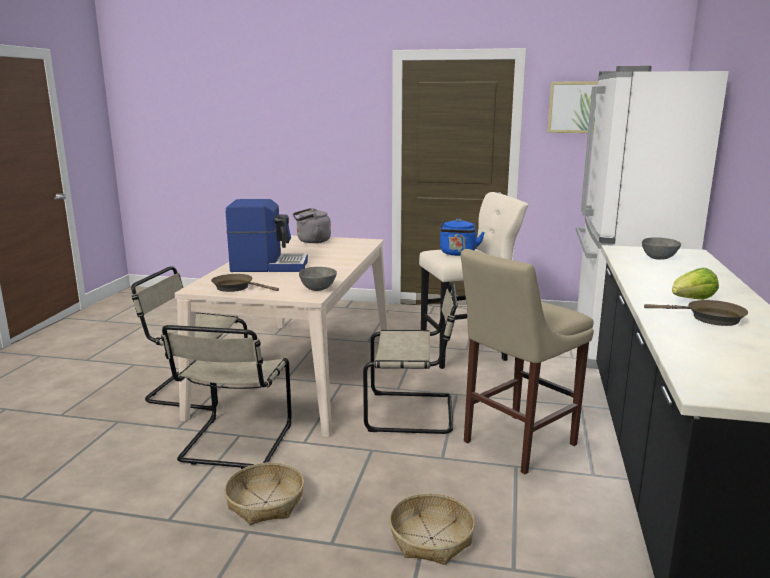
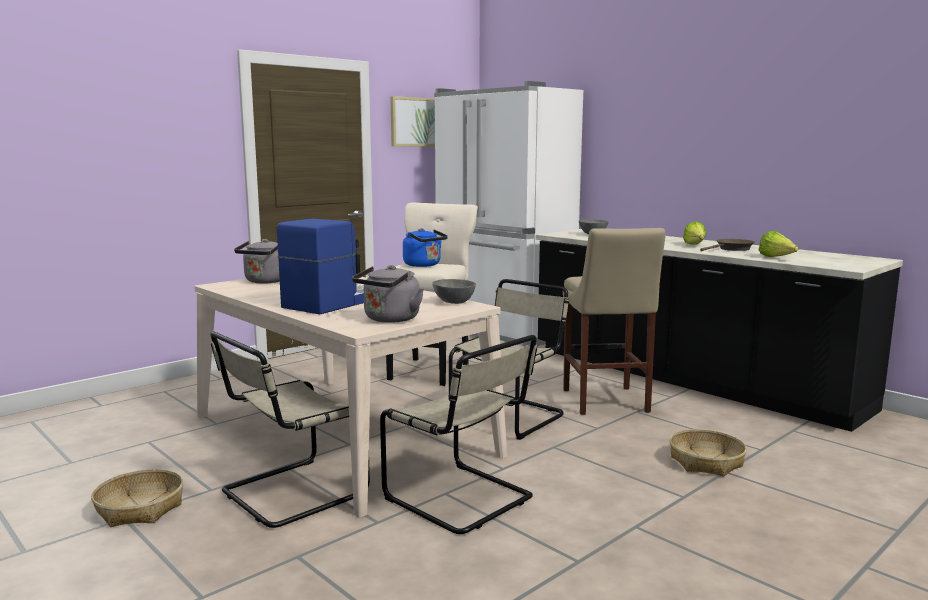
camera: 55 degrees left, 5 degrees down
(236, 287) = (390, 319): brown frying pan -> grey kettle
(265, 502) = (594, 508): basket -> basket (140, 508)
(689, 346) = (776, 258): none -> lettuce

